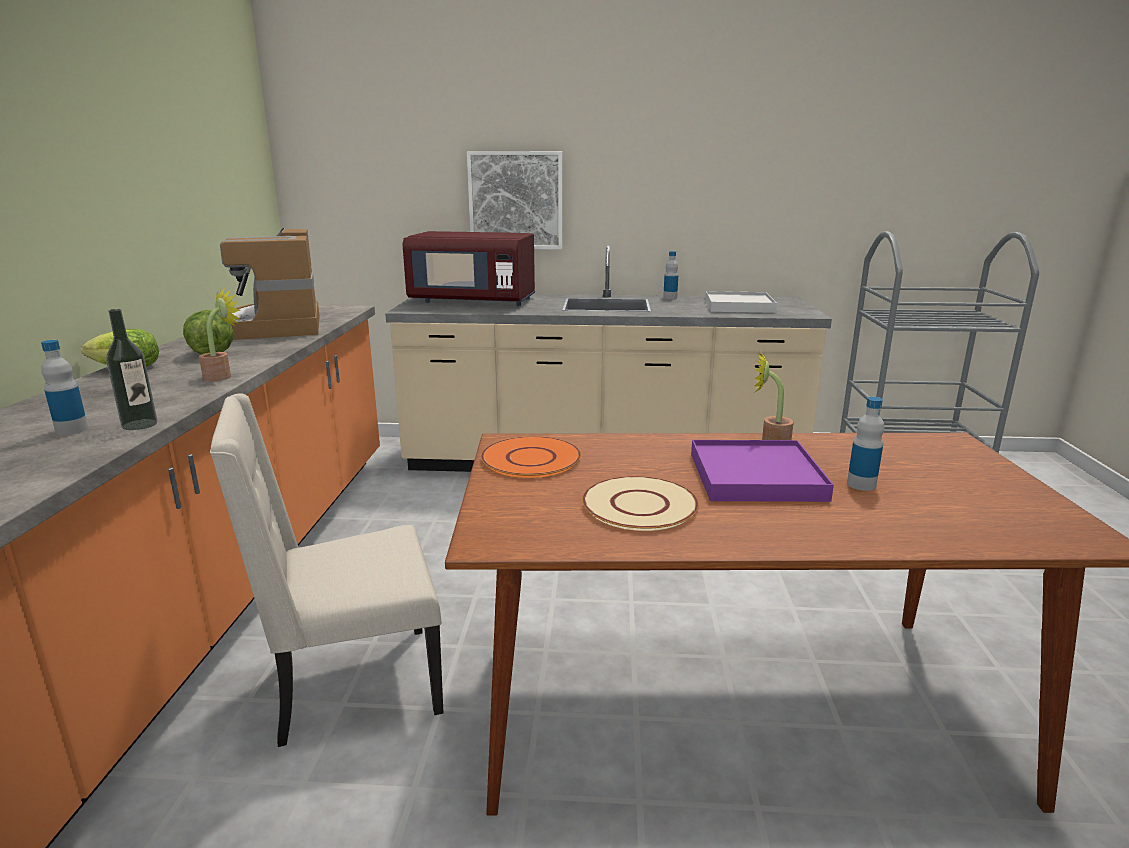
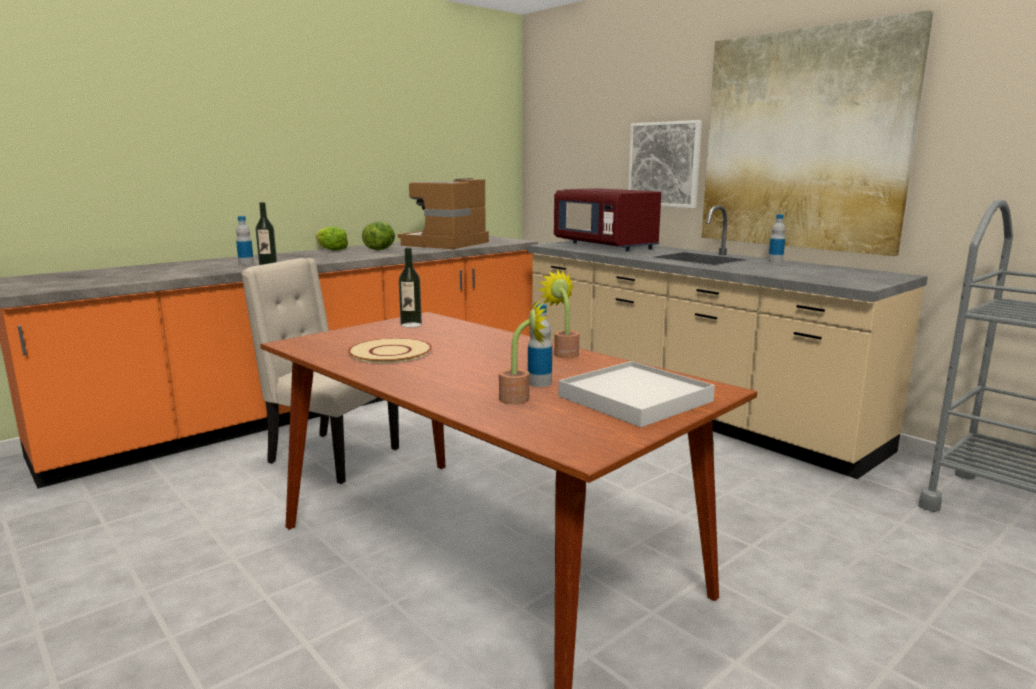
camera: 45 degrees right, 5 degrees down
(222, 376) = (351, 257): potted plant -> potted plant (520, 399)
(531, 458) = (411, 325): orange plate -> bottle
(680, 177) = (803, 141): none -> picture
(738, 306) = (815, 273): white tray -> white tray (634, 398)
(756, 476) = (492, 361): purple tray -> none

